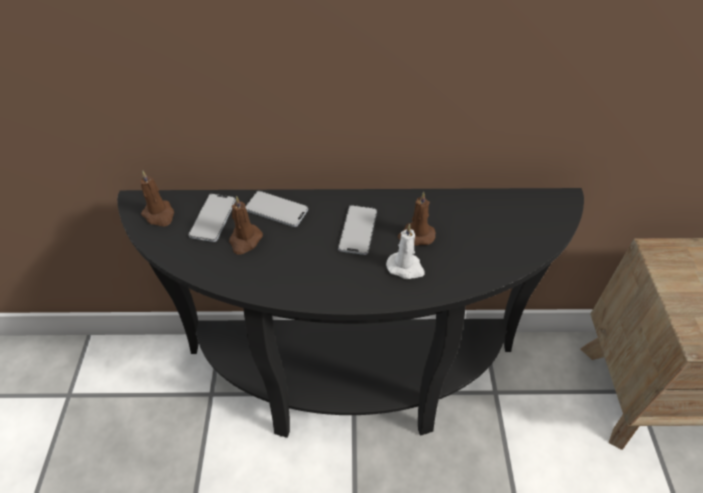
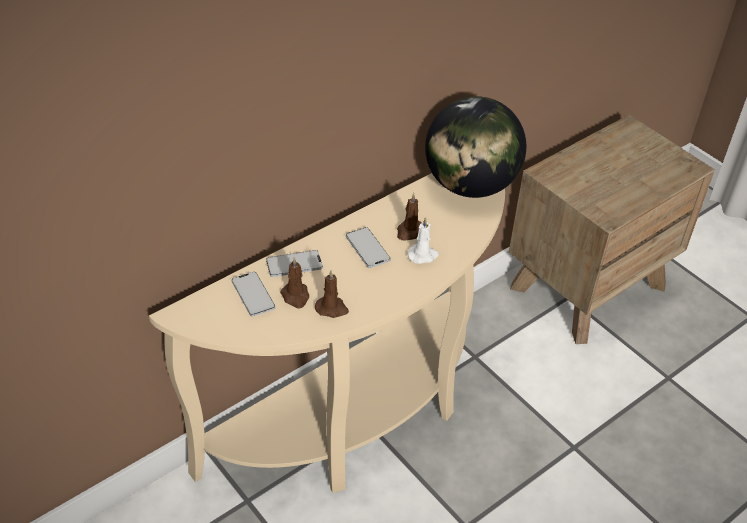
camera: 40 degrees left, 5 degrees down
(159, 215) = (207, 314): brown candle -> brown candle (332, 308)
(351, 383) = (360, 417): black console table -> beige console table
(528, 220) = (470, 185): none -> globe

